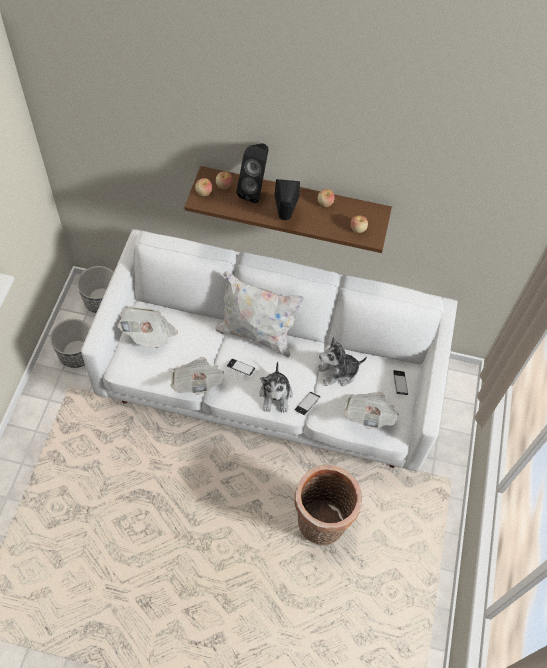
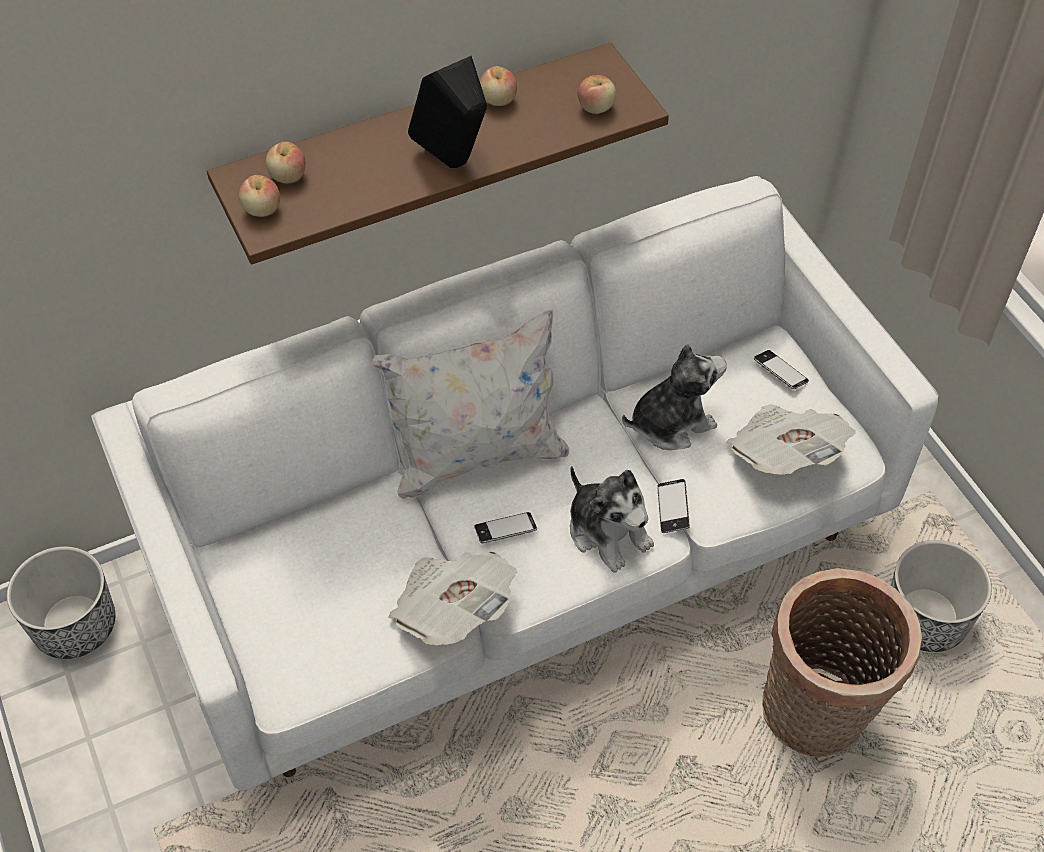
camera: 35 degrees left, 5 degrees down
(76, 353) = (113, 756): planter -> planter (924, 619)
(149, 334) = (283, 590): newspaper -> none
(254, 191) = (354, 152): black speaker -> none
(338, 372) = (671, 422): plush toy -> plush toy turned 150 degrees counterclockwise

